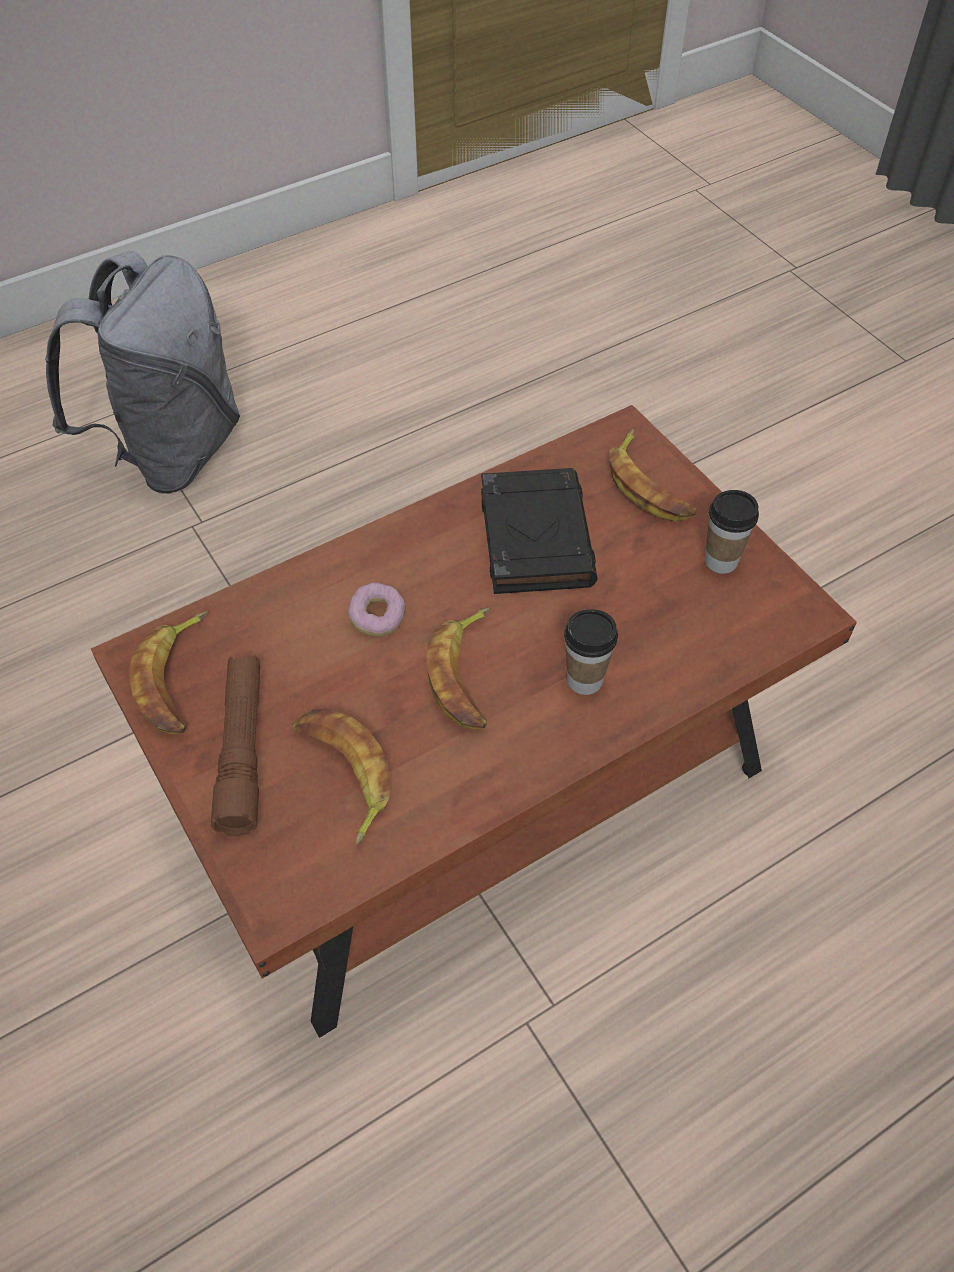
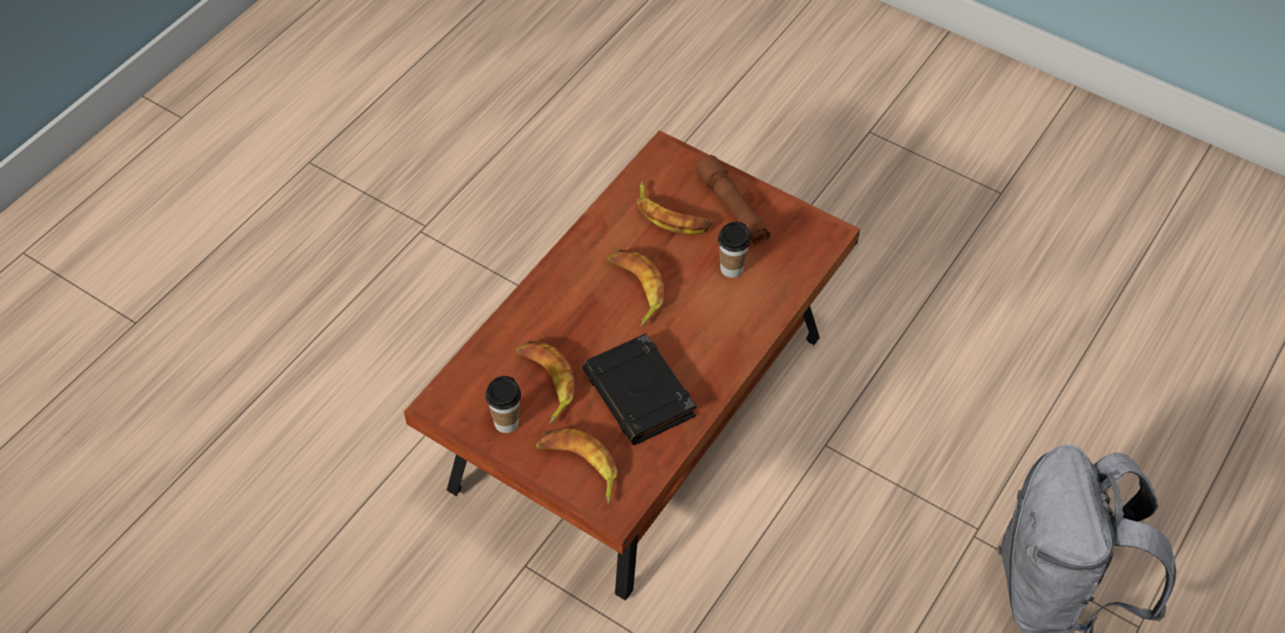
camera: 155 degrees right, 0 degrees up
(176, 680) = (797, 229): banana -> banana (545, 383)
(377, 618) = (708, 303): donut -> none
(584, 680) = (564, 311): cup -> cup (731, 269)

